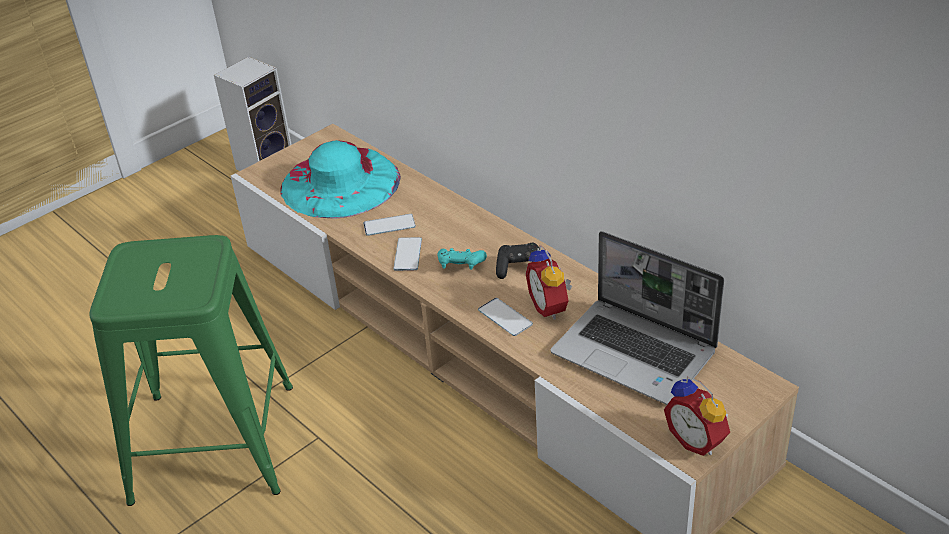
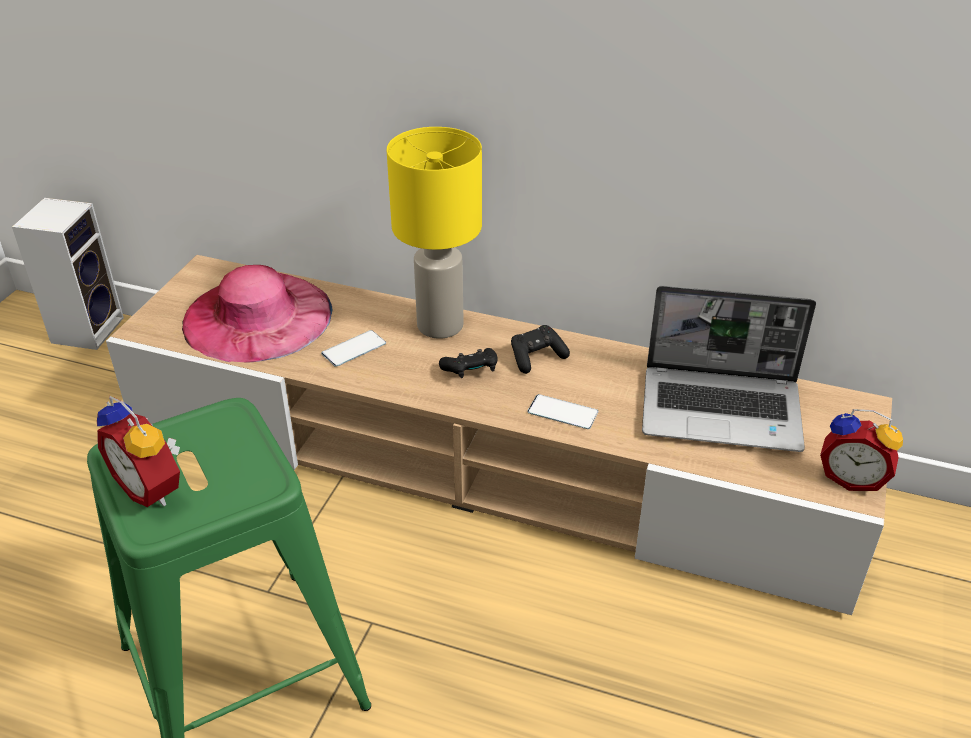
camera: 30 degrees left, 0 degrees up
(340, 182) = (257, 316): turquoise hat -> pink hat
(408, 254) = (401, 375): phone -> none
(460, 266) = (471, 372): turquoise game controller -> black game controller
(464, 223) = (438, 326): none -> yellow table lamp
(551, 307) = (601, 388): alarm clock -> alarm clock (153, 487)

